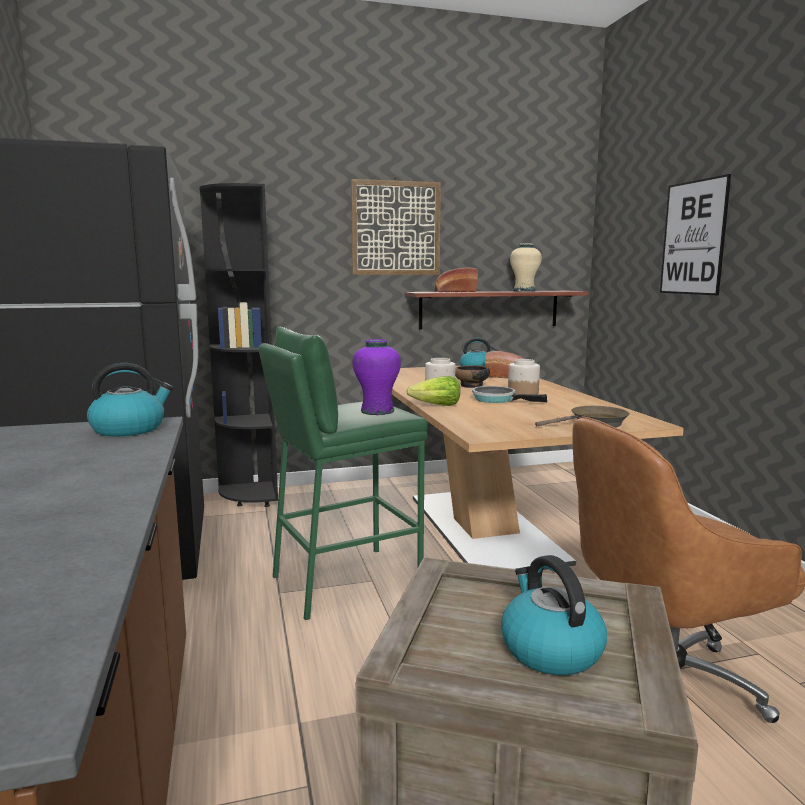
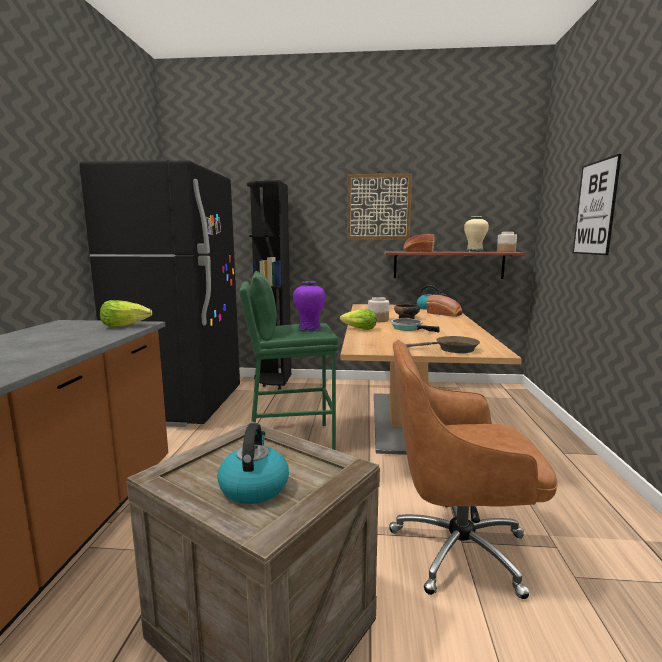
camera: 20 degrees right, 0 degrees up
(129, 429) = (125, 326): kettle -> lettuce
(522, 392) = (435, 325): jar -> jar (505, 251)

